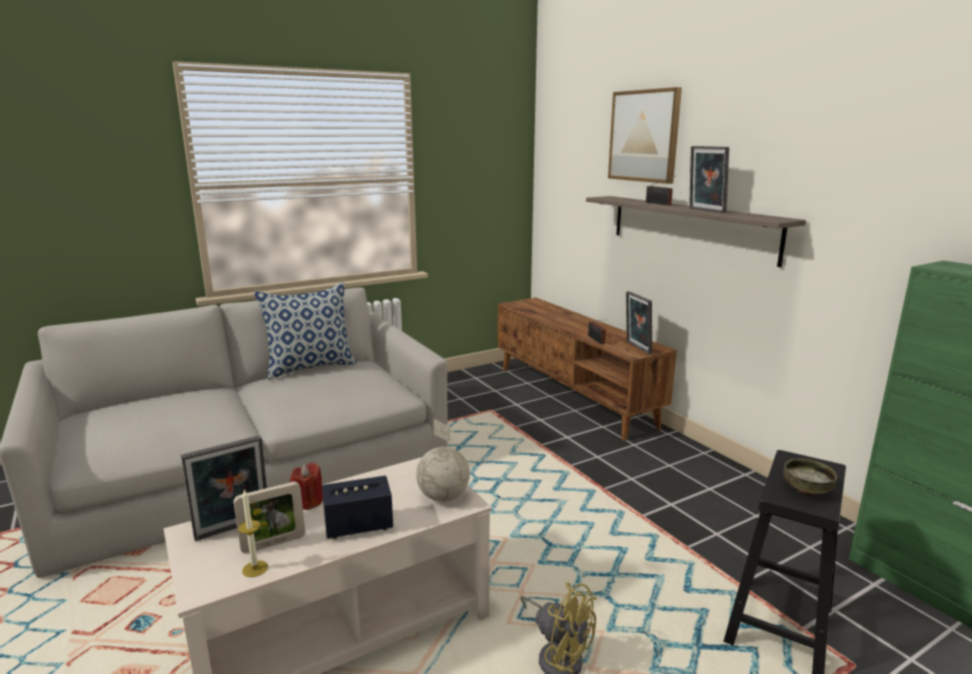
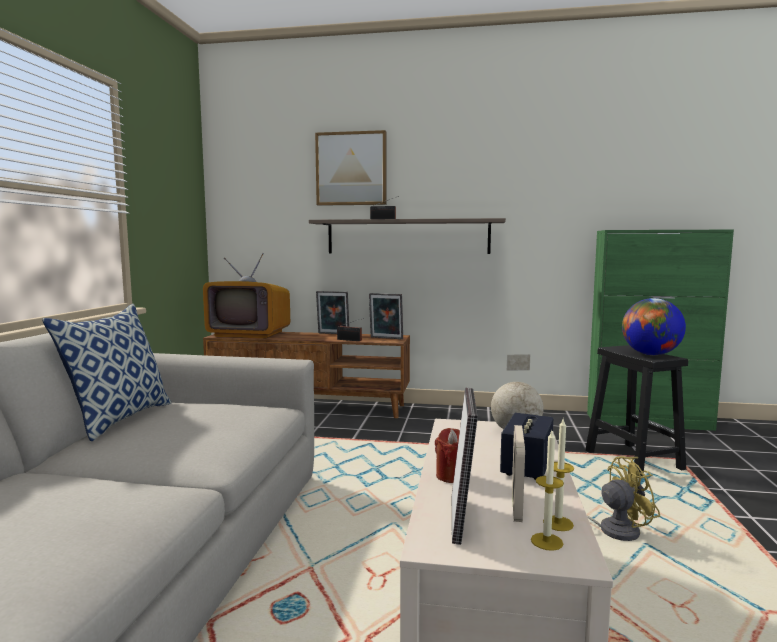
camera: 50 degrees left, 10 degrees down
(220, 572) = (546, 541): none -> candle
(538, 308) = (249, 334): none -> television
(704, 210) = (434, 218): picture frame -> picture frame (333, 334)
(805, 490) = (651, 354): bowl -> globe

